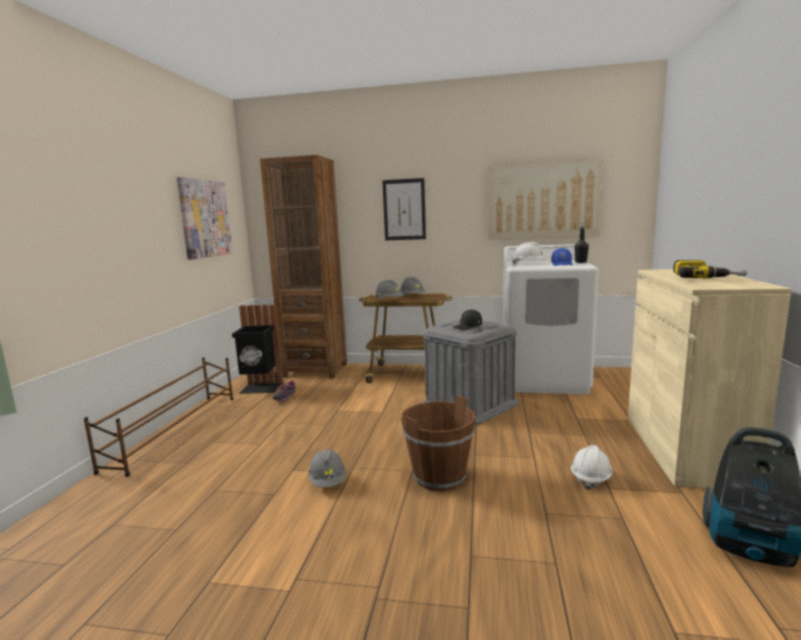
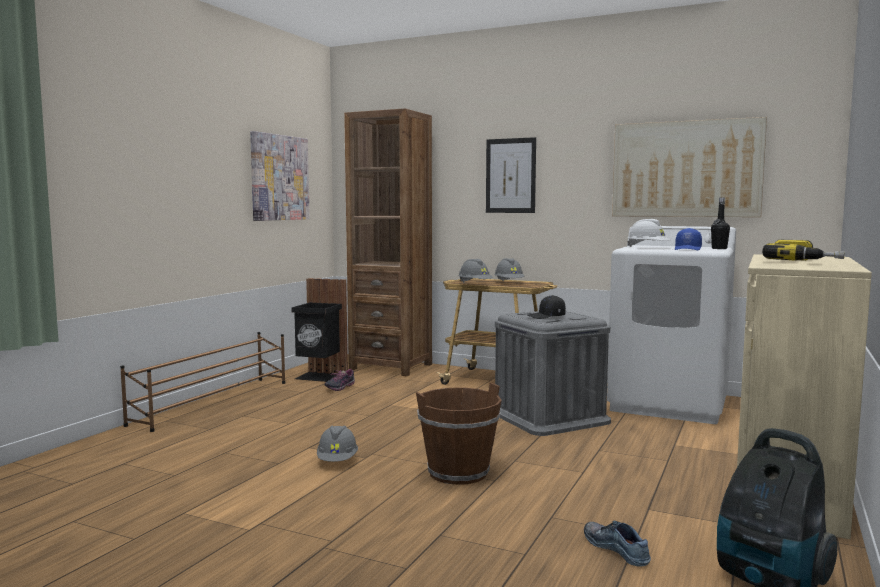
camera: 15 degrees right, 5 degrees down
(591, 478) = (634, 498): white hard hat -> none
(621, 539) = (617, 549): none -> shoe

